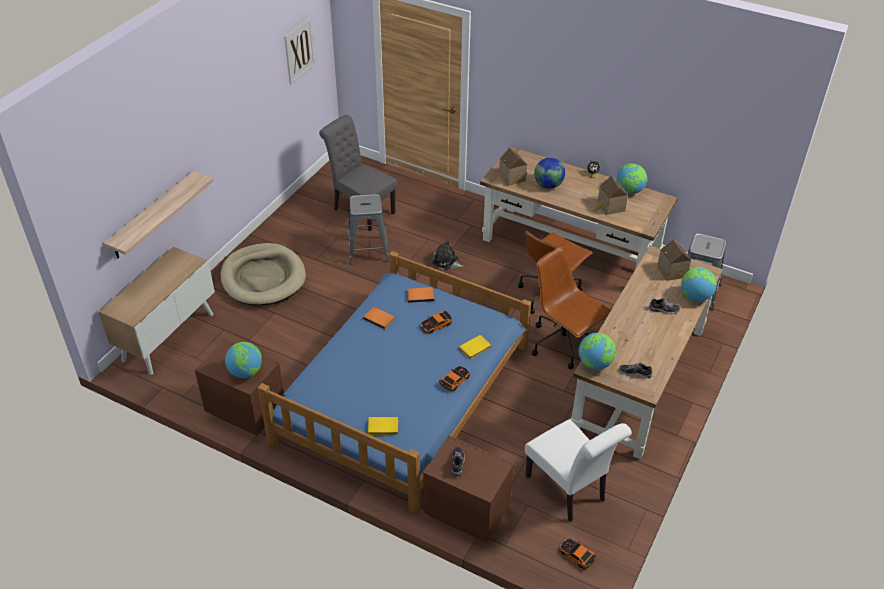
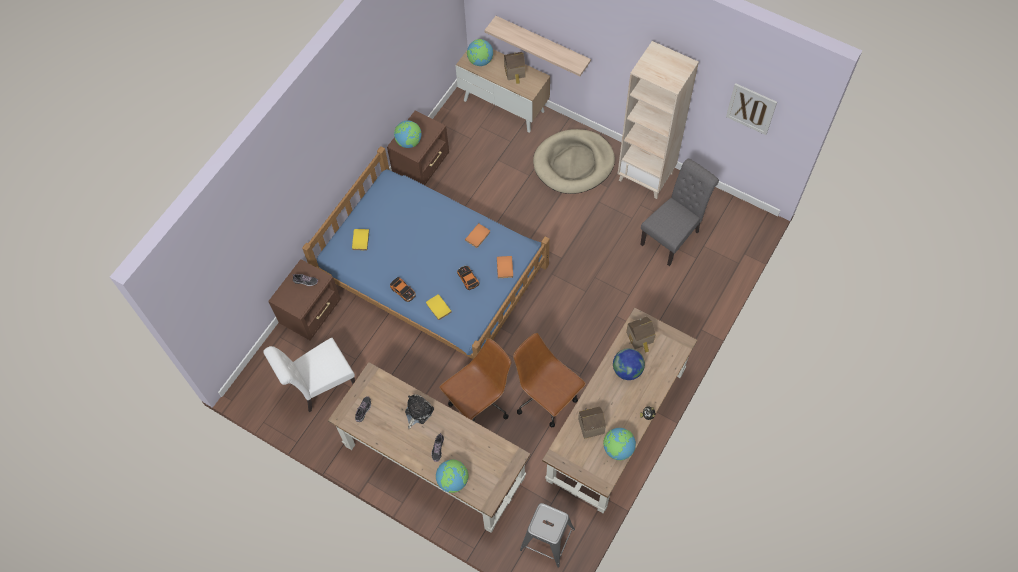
camera: 95 degrees right, 20 degrees up
(287, 226) = (646, 176): none -> beige bookcase
(368, 250) = (611, 244): grey stool -> none
(446, 262) = (595, 310): plush toy -> plush toy (418, 412)
(576, 555) = (264, 385): toy car -> none
(595, 364) = (376, 380): globe -> globe (480, 61)
(673, 271) = (490, 468): toy house -> toy house (515, 72)

